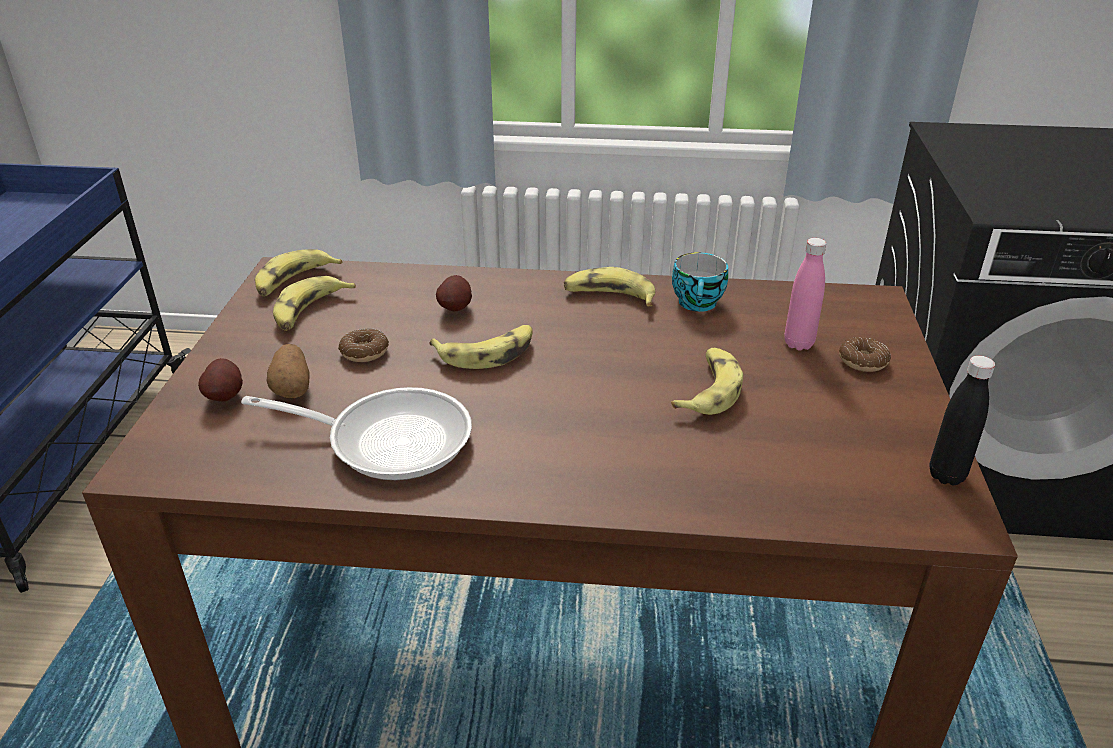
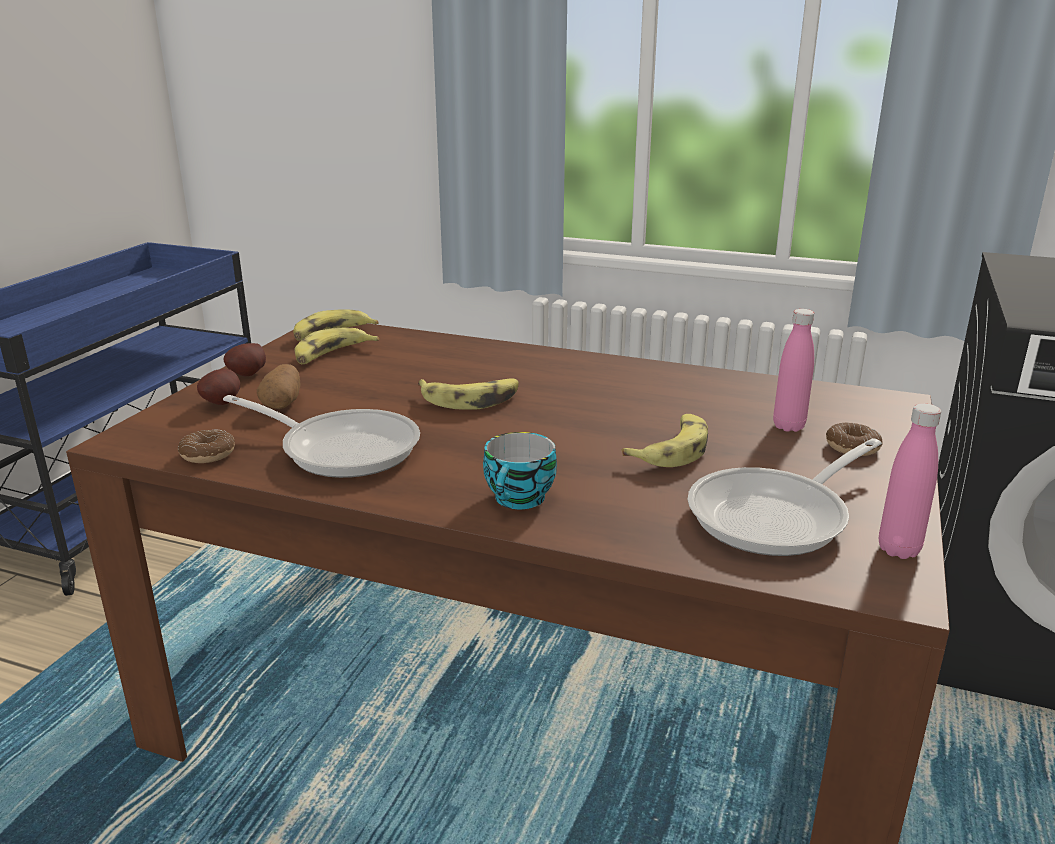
camera: 15 degrees right, 10 degrees down
(364, 352) = (361, 387): donut -> donut (208, 454)
(456, 308) = (462, 366): potato -> potato (250, 375)
(609, 297) = (612, 372): banana -> none
(699, 304) = (700, 386): cup -> cup (520, 499)
(833, 455) = (777, 516): none -> frying pan
(946, 475) = (898, 549): black bottle -> pink bottle

